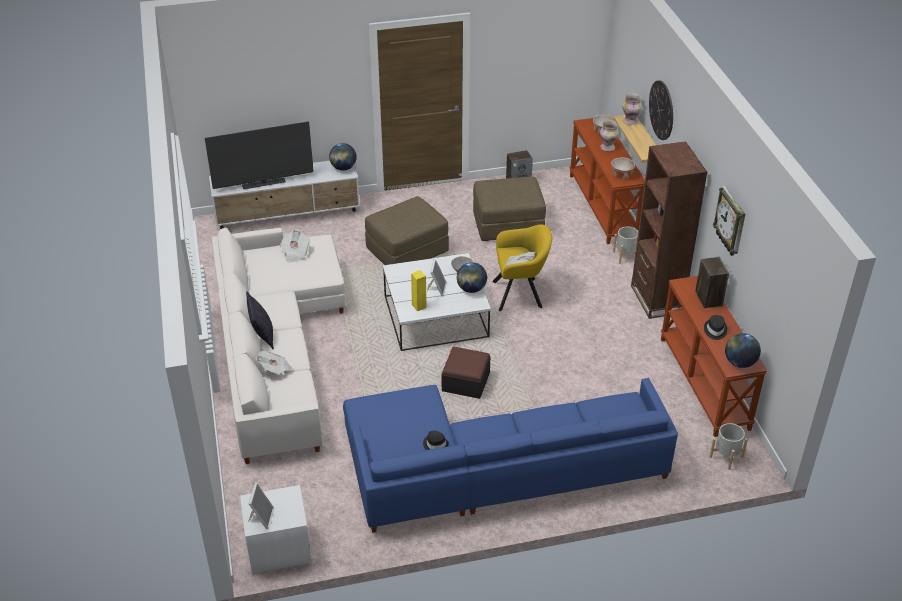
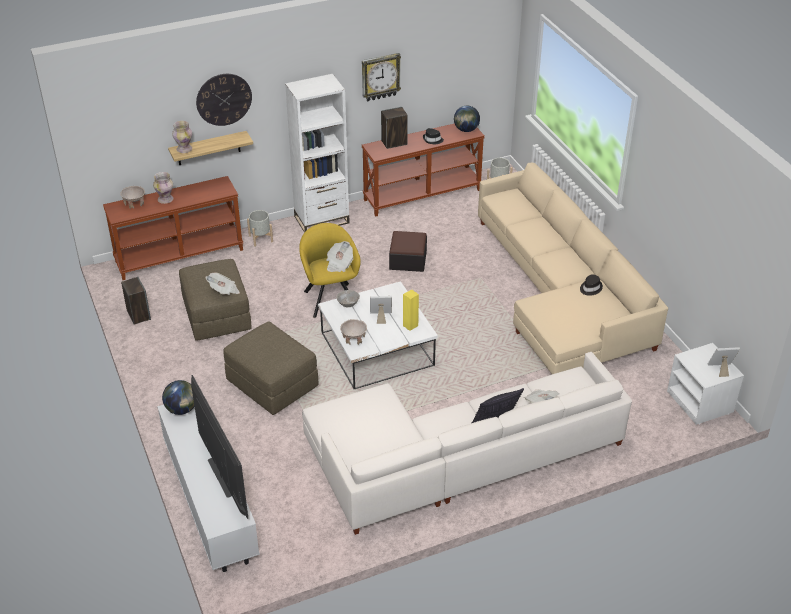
camera: 100 degrees left, 0 degrees up
(295, 253) = (352, 425): newspaper -> newspaper (224, 291)
(466, 382) = (463, 319): ottoman -> ottoman (408, 260)
(471, 289) = (375, 295): globe -> none
(491, 470) = (560, 294): blue sofa -> beige sofa
(621, 175) = (216, 189): beige bowl -> beige bowl (353, 339)
(656, 299) = (322, 220): brown bookcase -> white bookcase

